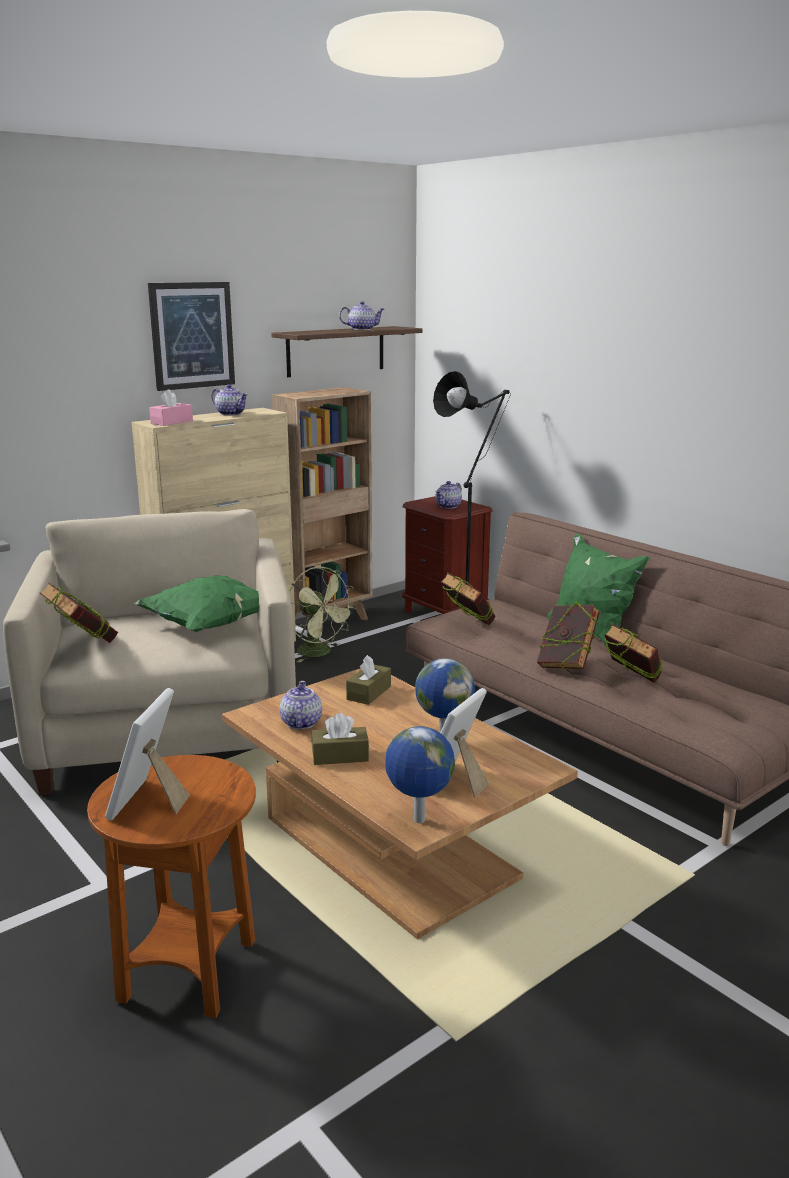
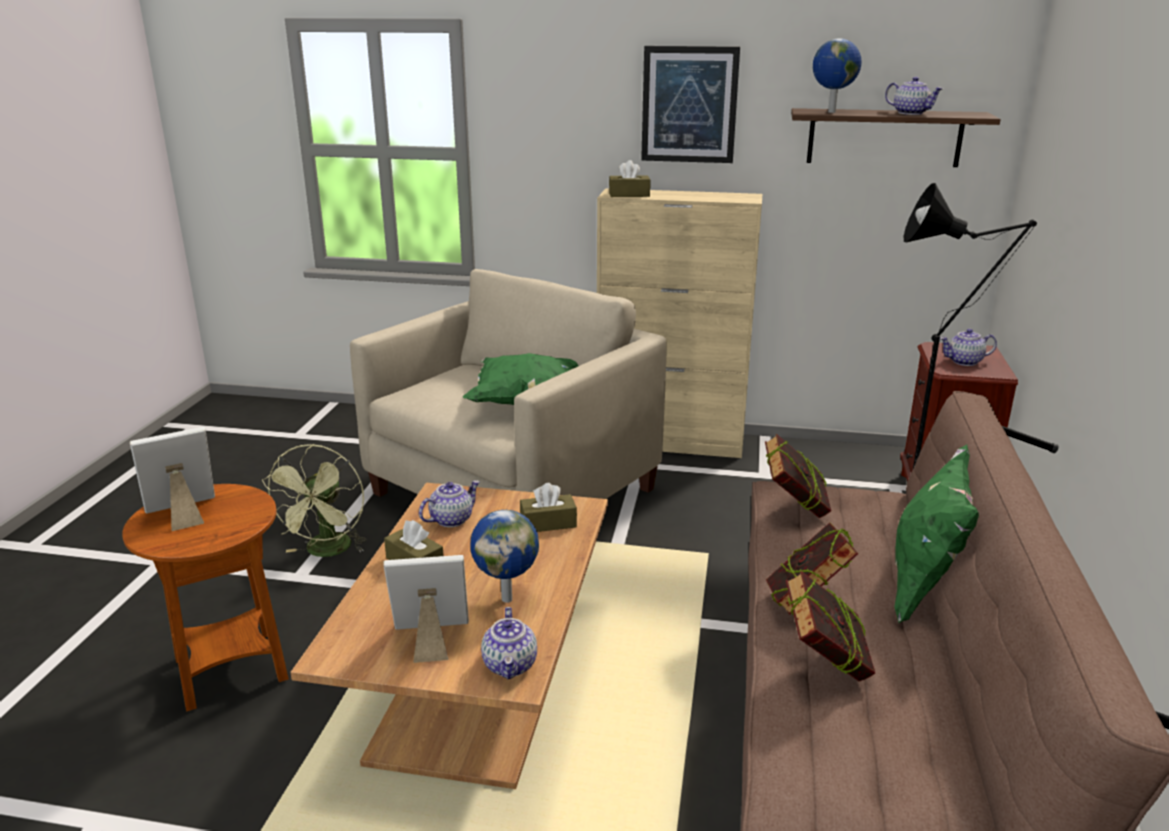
camera: 50 degrees right, 5 degrees up
(83, 645) = (424, 382): book -> none
(172, 422) = (629, 195): pink tissue box -> brown tissue box
(231, 414) = (706, 195): teapot -> teapot (511, 665)
(320, 653) = (741, 479): green fan -> green fan (327, 552)
(328, 621) = (805, 451): brown bookcase -> none
(418, 820) = (342, 650): globe -> globe (830, 112)

